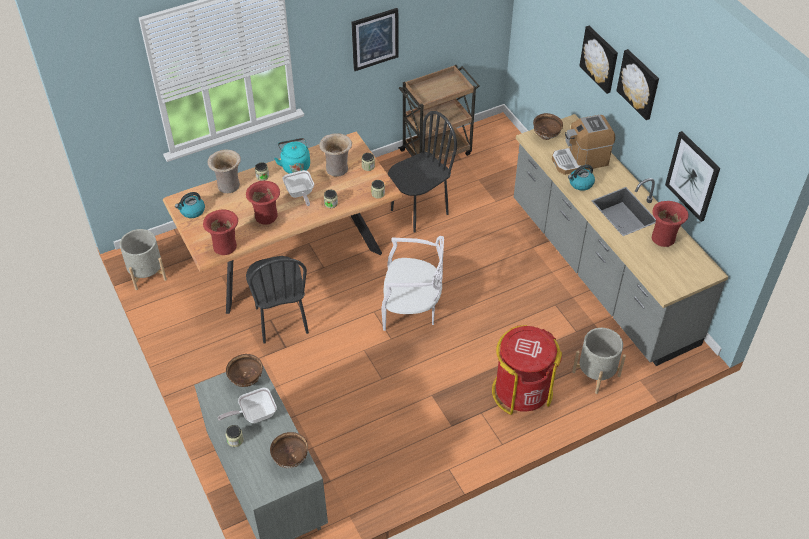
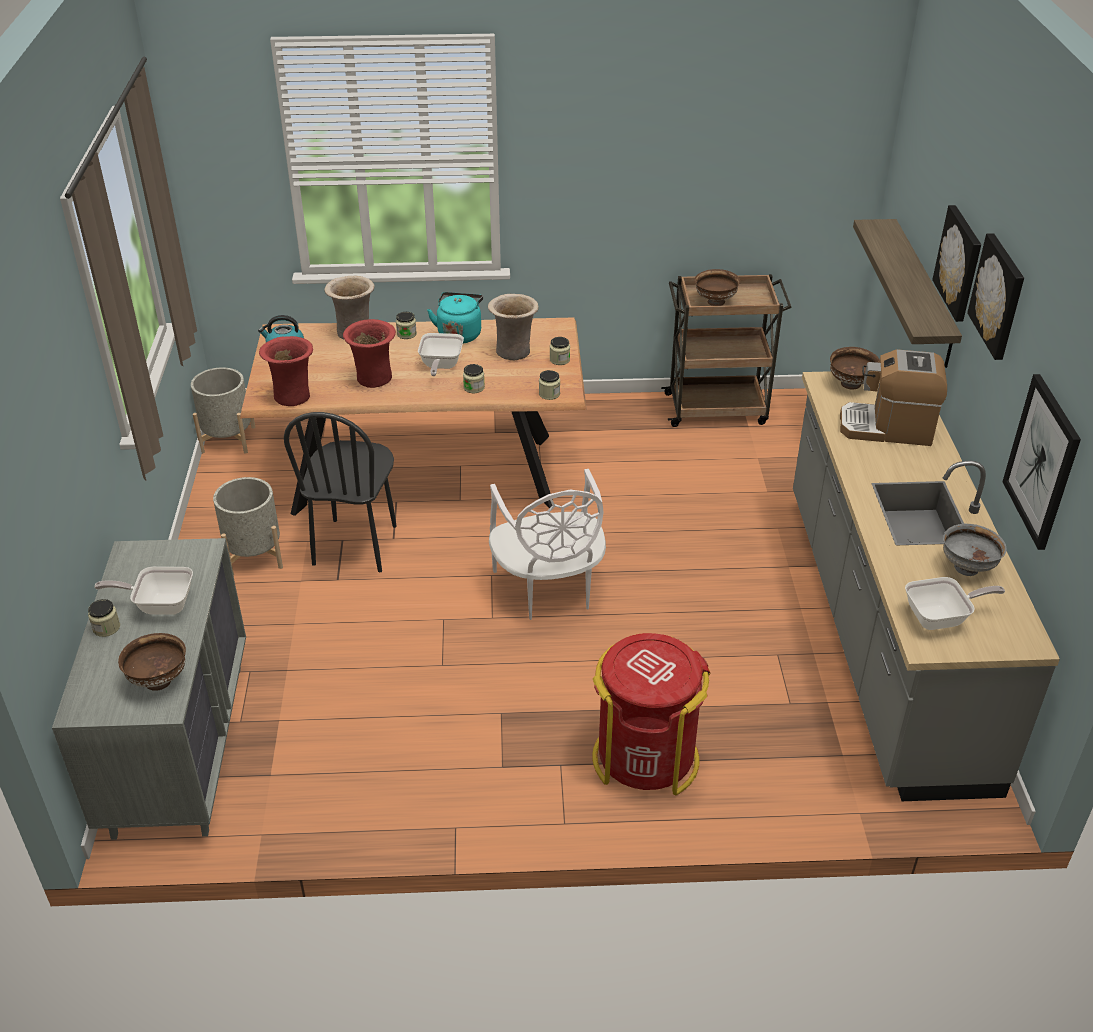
camera: 25 degrees right, 10 degrees down
(246, 380) = (185, 559): brown bowl -> brown bowl (715, 302)
(375, 39) = (638, 187): picture -> none
(411, 309) = (548, 589): white chair -> white chair turned 45 degrees clockwise
(419, 211) = (643, 472): black chair -> none
(568, 69) = (922, 293): none -> shelf
(580, 183) = (868, 457): kettle -> none
(596, 374) = (787, 776): grey planter -> grey planter (254, 555)
(663, 238) = (967, 567): red vase -> grey bowl
(665, 273) = (941, 618): none -> frying pan

